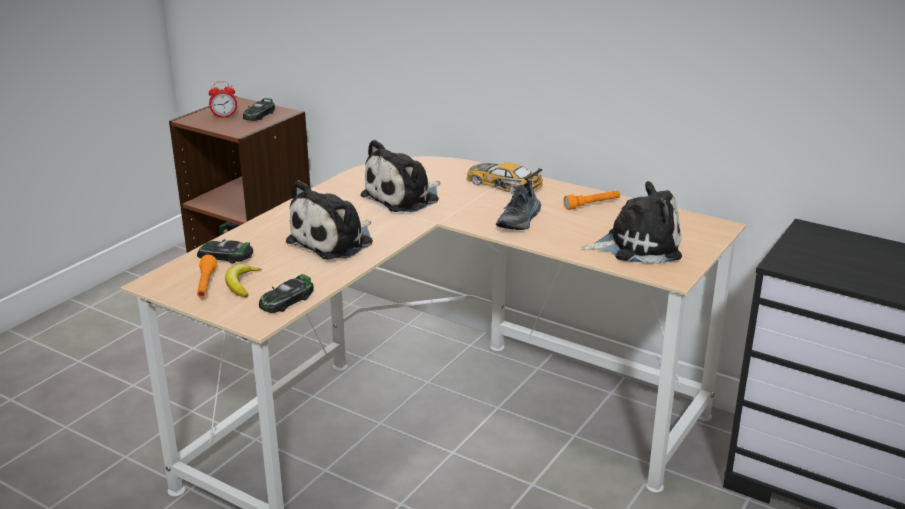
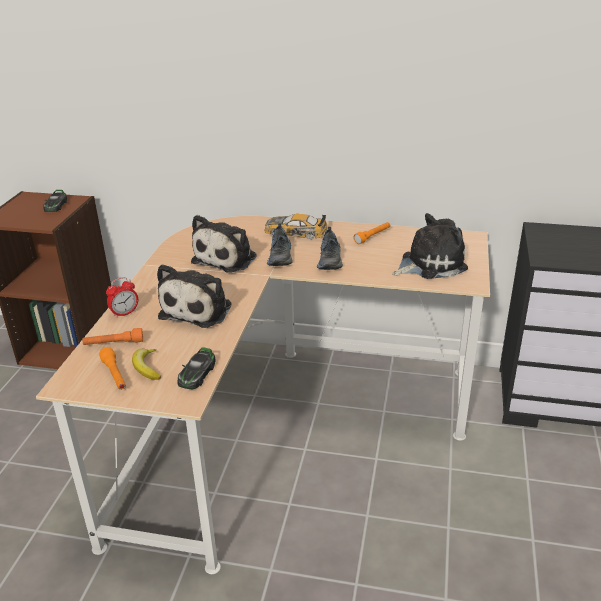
camera: 20 degrees left, 5 degrees up
(224, 116) = (25, 212): alarm clock -> alarm clock (125, 313)
(225, 256) = (114, 344): toy car -> orange flashlight
(465, 207) = (281, 256): none -> shoe

